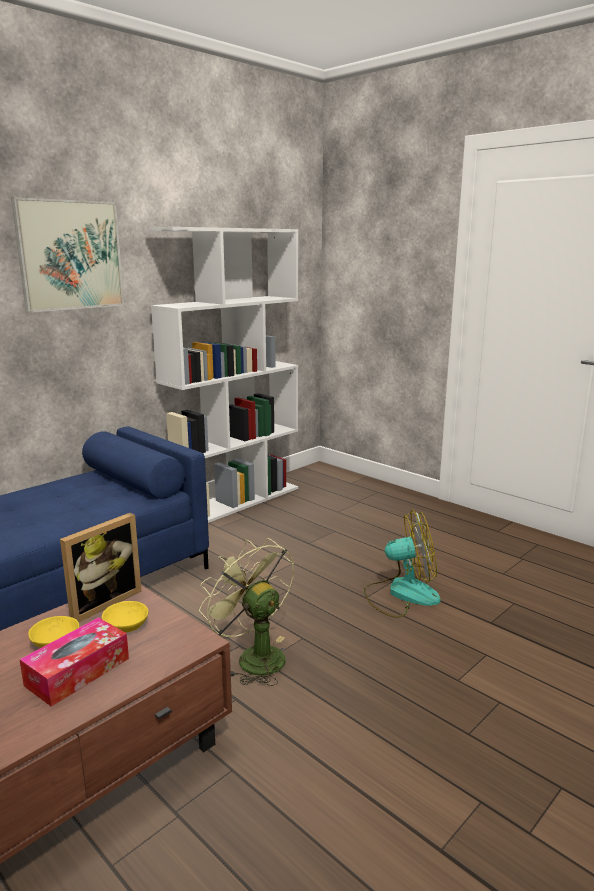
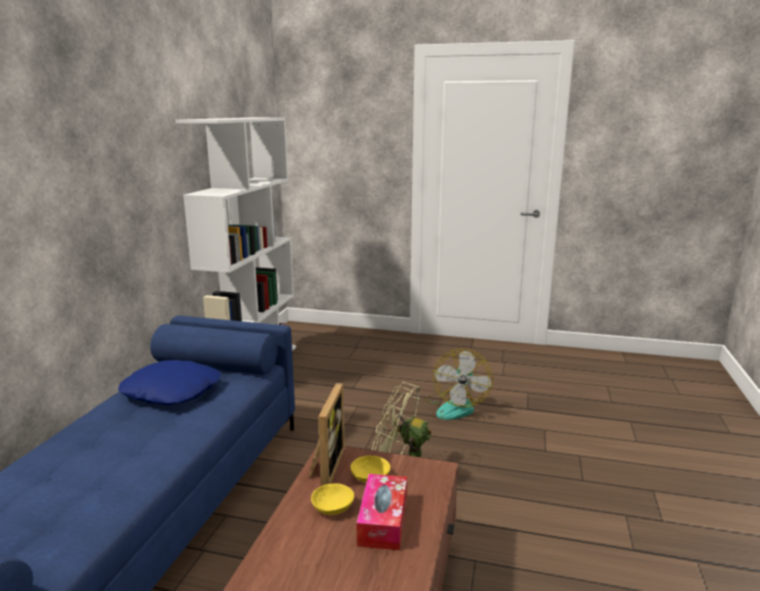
camera: 30 degrees left, 0 degrees up
(66, 495) = (172, 391): none -> blue pillow
(70, 255) = (122, 150): picture -> none
(401, 594) = (456, 406): fan -> fan turned 135 degrees clockwise

